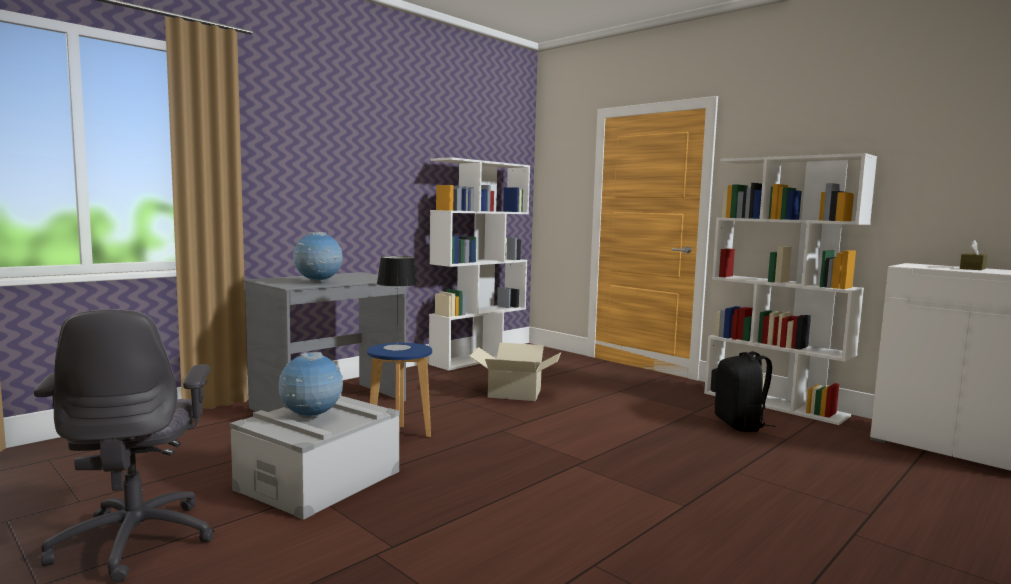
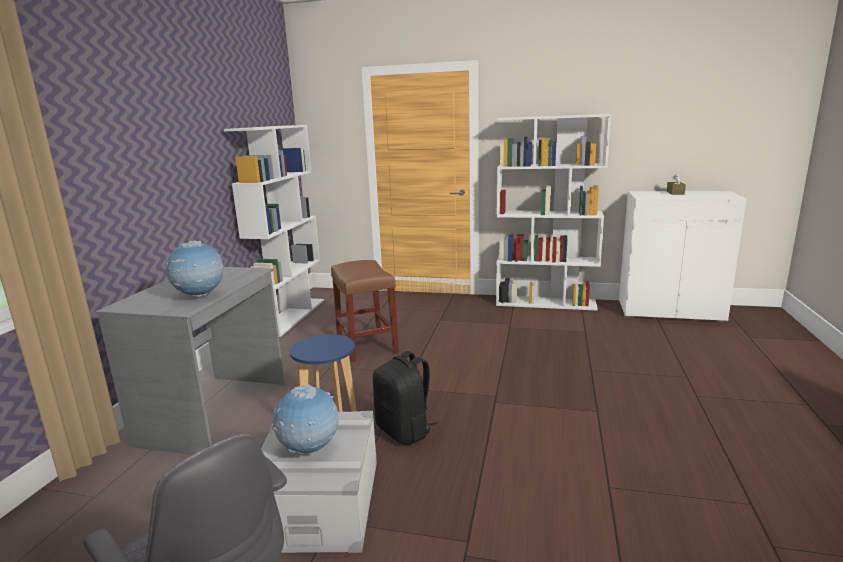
camera: 30 degrees left, 10 degrees up
(397, 347) = (317, 346): table lamp -> none
(514, 393) = (367, 345): cardboard box -> brown stool
(740, 425) = (548, 328): black backpack -> black backpack (405, 431)

